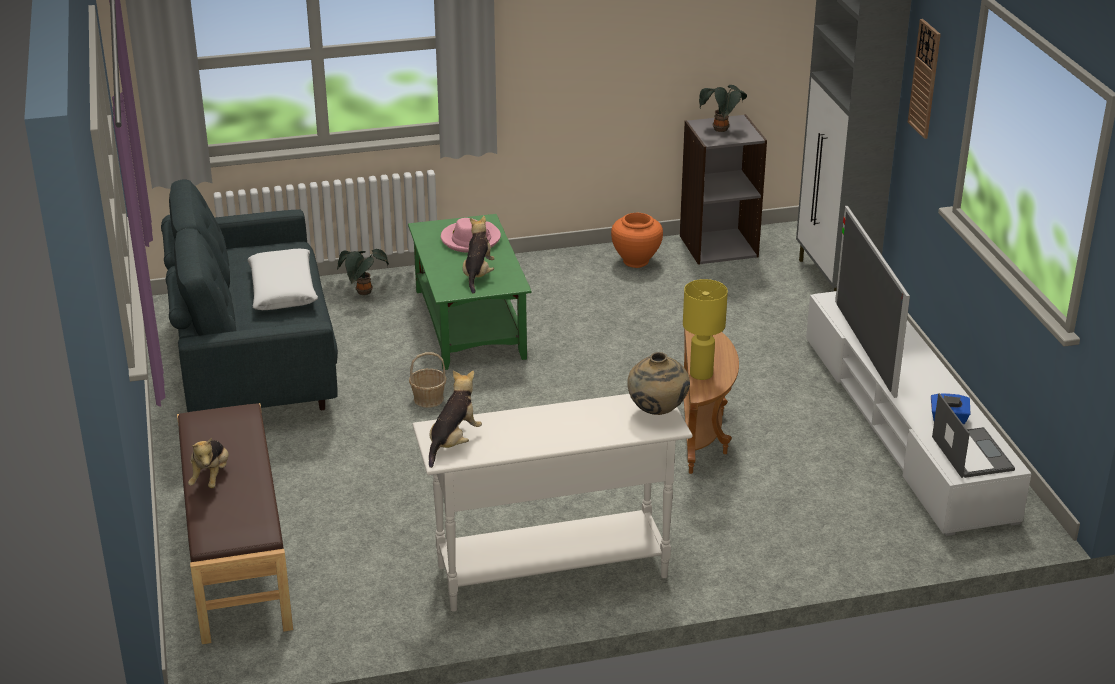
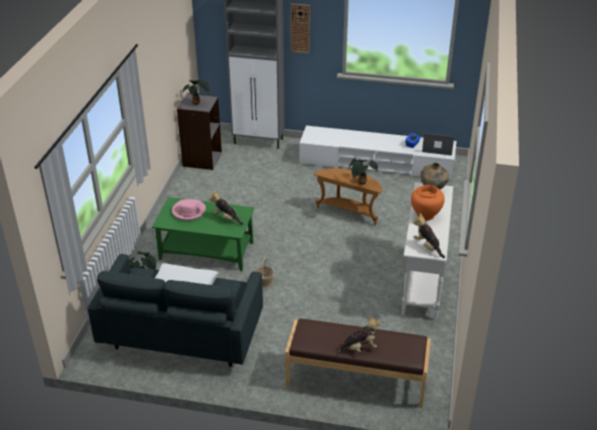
camera: 65 degrees left, 5 degrees up
(211, 477) = (359, 348): plush toy -> plush toy turned 45 degrees counterclockwise
(636, 261) = (193, 185): orange vase -> orange vase (425, 215)
(702, 374) = (361, 183): yellow table lamp -> potted plant
(864, 347) = (350, 144): television -> none

